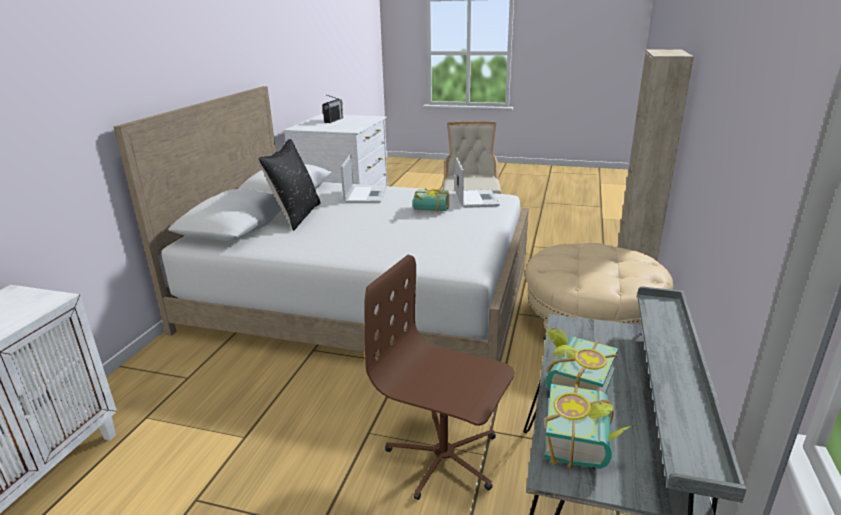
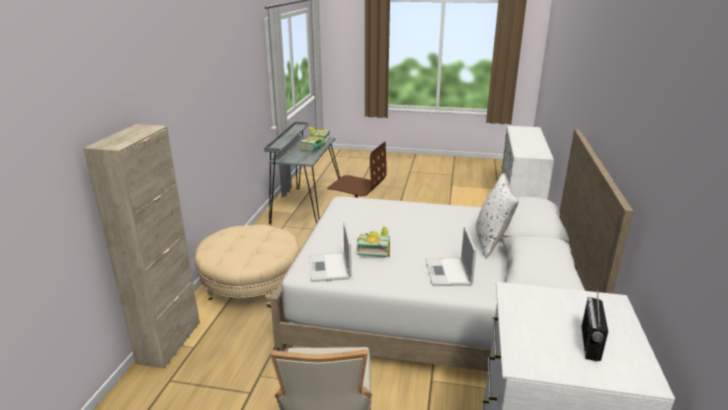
camera: 175 degrees right, 0 degrees up
(296, 216) = (491, 241): black pillow -> white pillow

